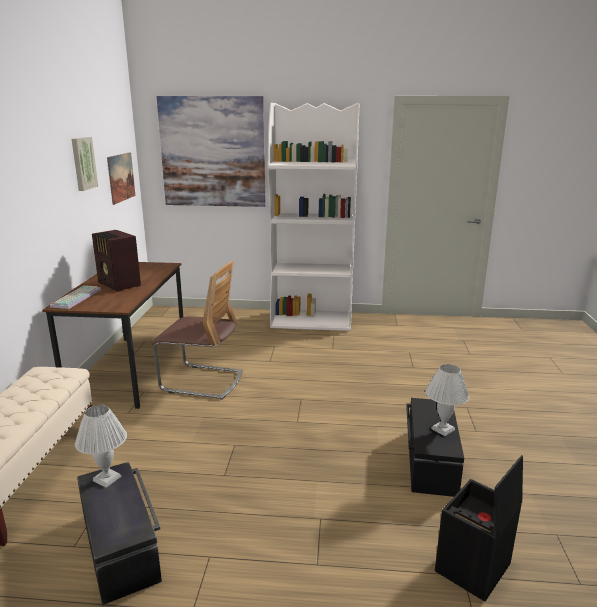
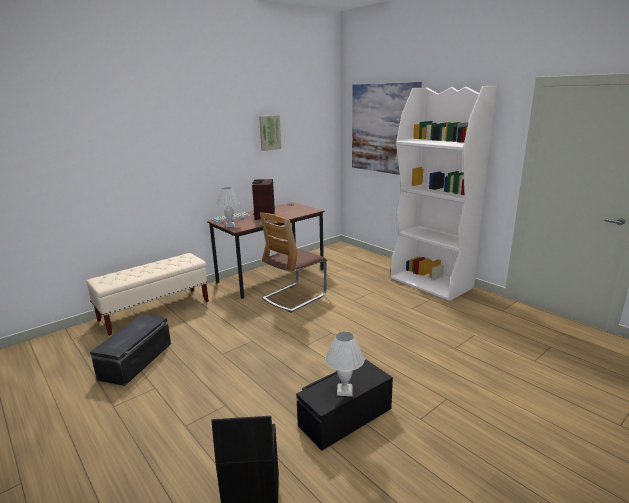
camera: 45 degrees right, 0 degrees up
(106, 478) = (147, 320): white table lamp -> white table lamp (230, 225)
(121, 177) = (315, 144): picture -> none
(202, 381) = (294, 297): chair -> chair turned 75 degrees clockwise

